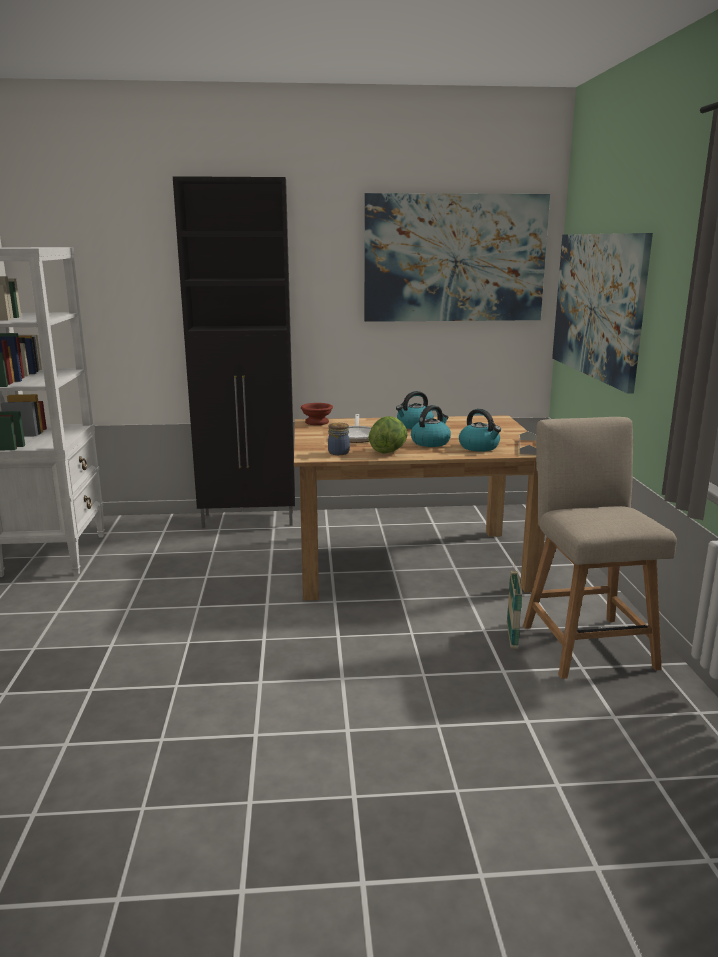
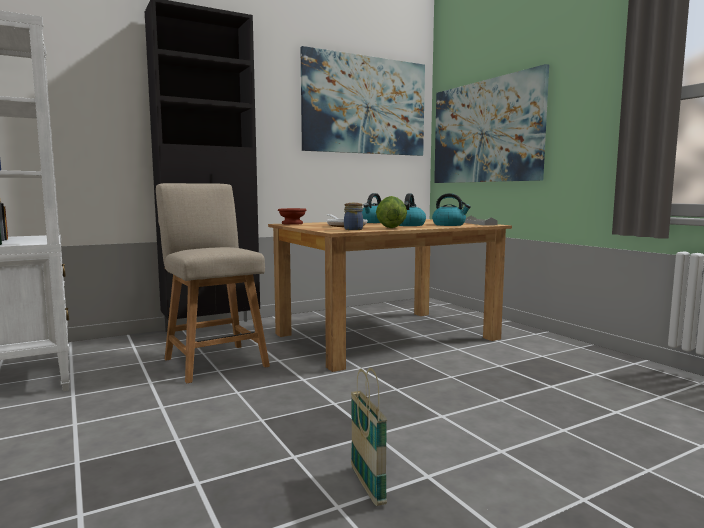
camera: 25 degrees left, 10 degrees down
(512, 636) = (523, 365): basket -> basket (367, 485)
(585, 643) = (574, 360): beige chair -> beige chair (214, 361)

